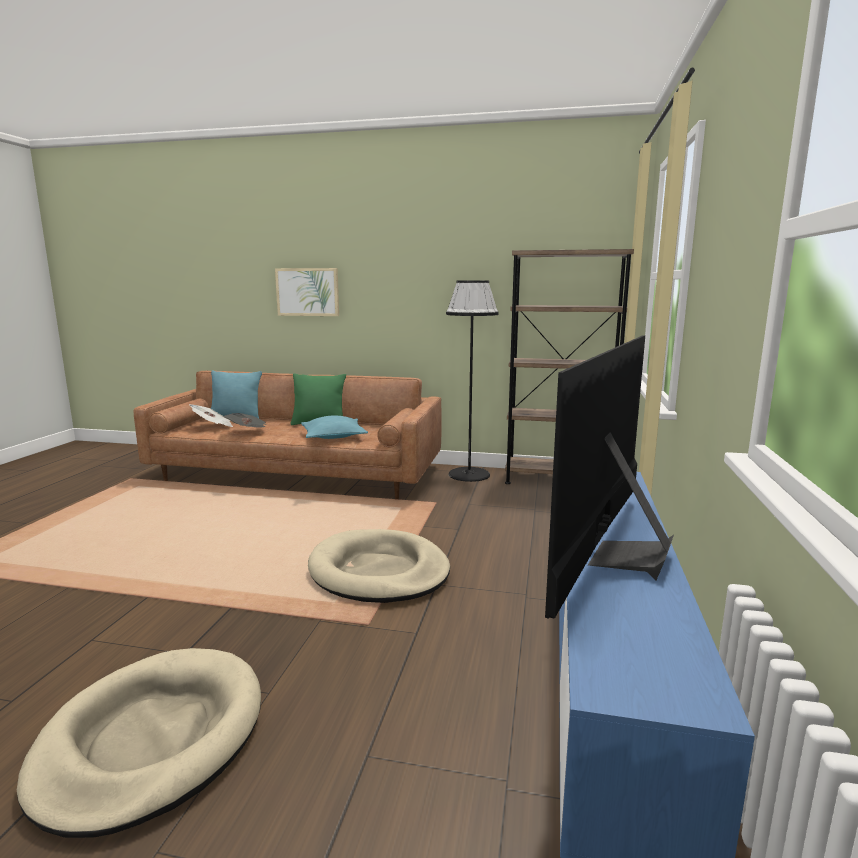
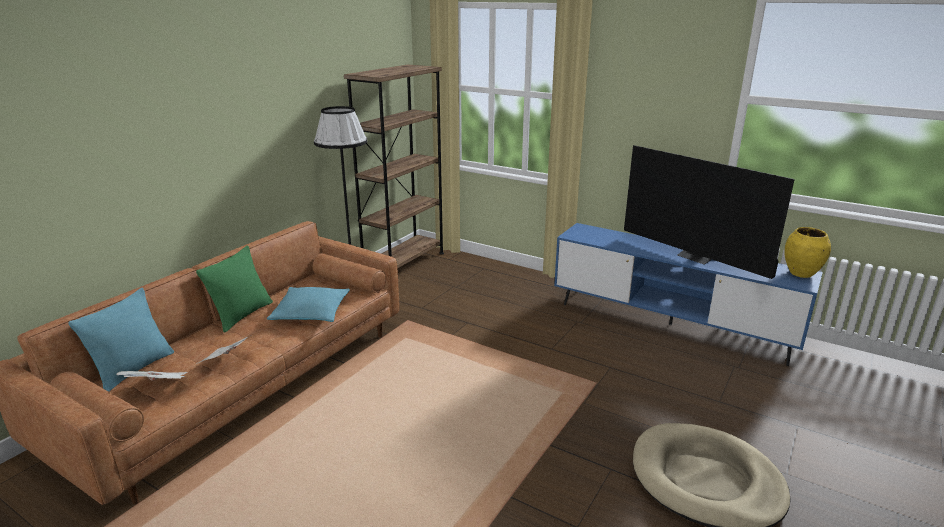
camera: 70 degrees left, 10 degrees up
(307, 292) = (140, 158): picture -> none
(379, 571) = (521, 368): beige dog bed -> none
(682, 689) = (801, 274): none -> yellow vase

